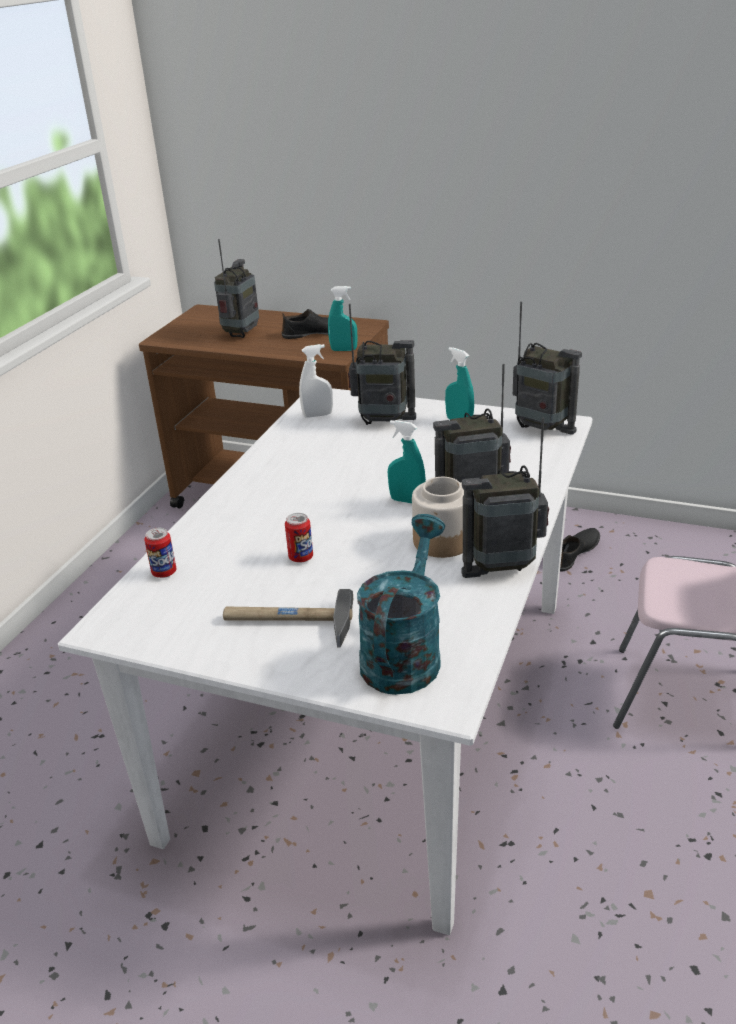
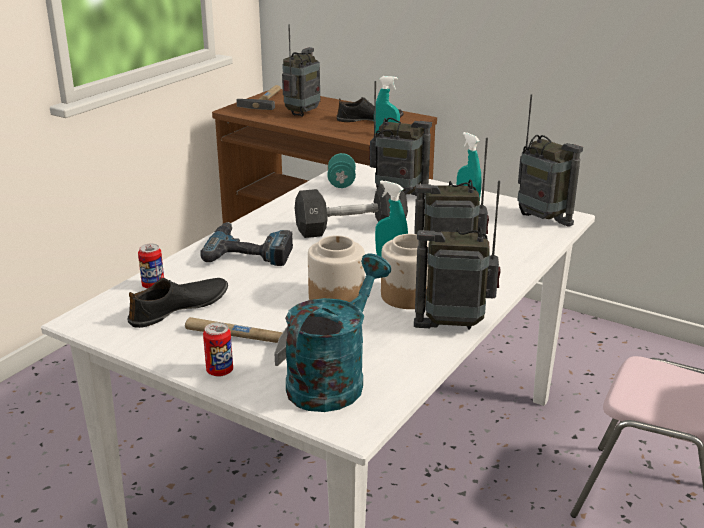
camera: 10 degrees right, 5 degrees down
(192, 321) = (265, 100): none -> hammer
(253, 513) = (250, 251): none -> power drill
(301, 557) = (275, 291): can -> can (220, 371)
(317, 415) = (341, 183): white spray bottle -> turquoise dumbbell
(350, 469) = (351, 228): none -> black dumbbell
(368, 555) = (336, 297): none -> jar
(576, 553) = (582, 356): black shoe -> black shoe (179, 309)

